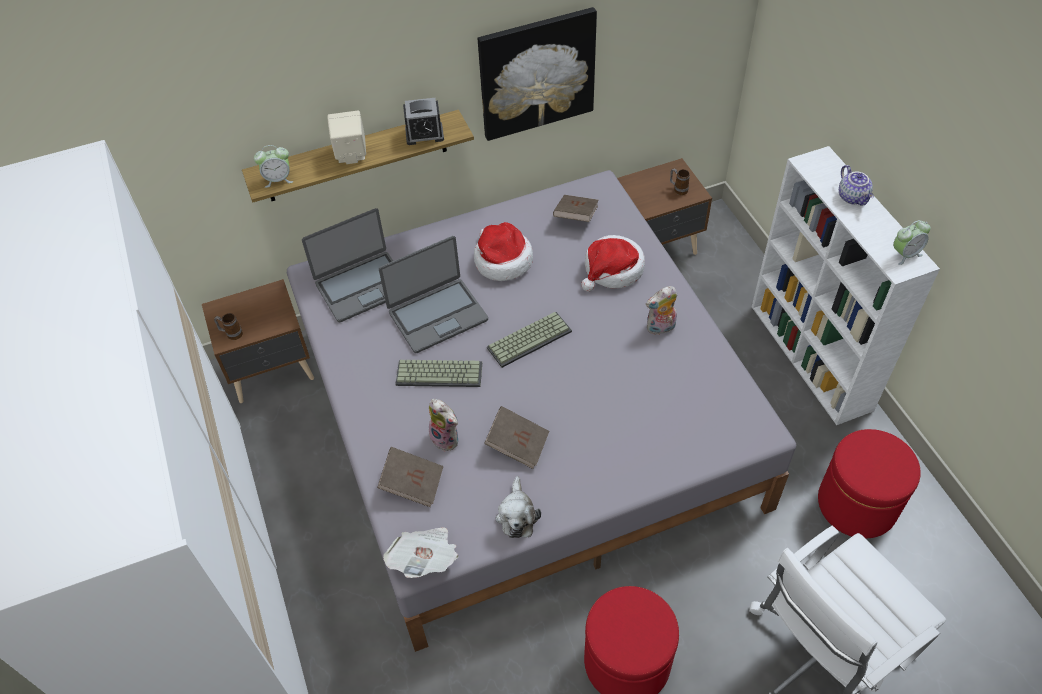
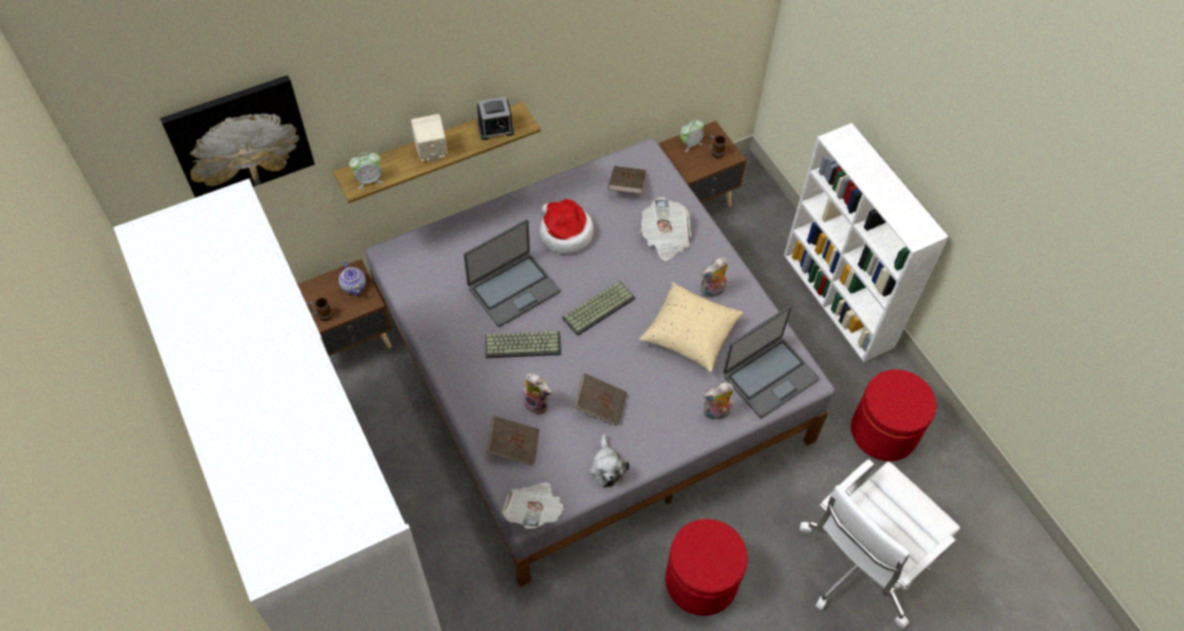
camera: 10 degrees left, 5 degrees up
(362, 286) = (440, 265): laptop -> laptop (769, 377)
(537, 73) = (591, 65): picture -> picture (240, 139)
(612, 270) = (665, 238): hat -> newspaper
(629, 373) = (689, 335): none -> beige pillow
(652, 462) = (716, 413): none -> plush toy
(853, 197) = (875, 172): teapot -> teapot (354, 286)
(905, 254) = (920, 225): alarm clock -> alarm clock (690, 144)

